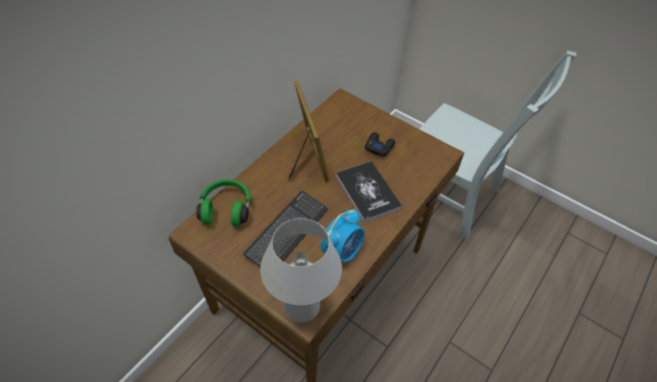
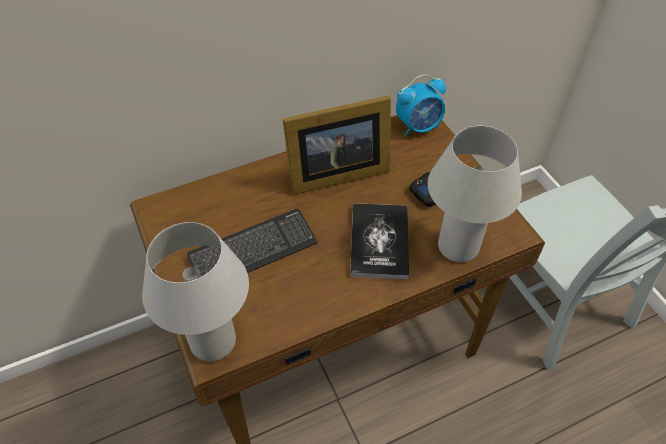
camera: 30 degrees right, 0 degrees up
(226, 208) = (206, 197): green headphones -> none
(307, 157) = (334, 173): picture frame -> picture frame turned 60 degrees clockwise
(342, 252) = (300, 300): alarm clock -> alarm clock (418, 127)
(417, 175) = (458, 247): none -> white table lamp

